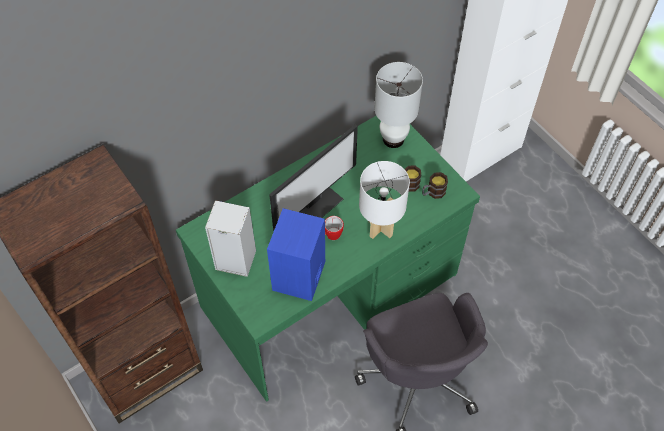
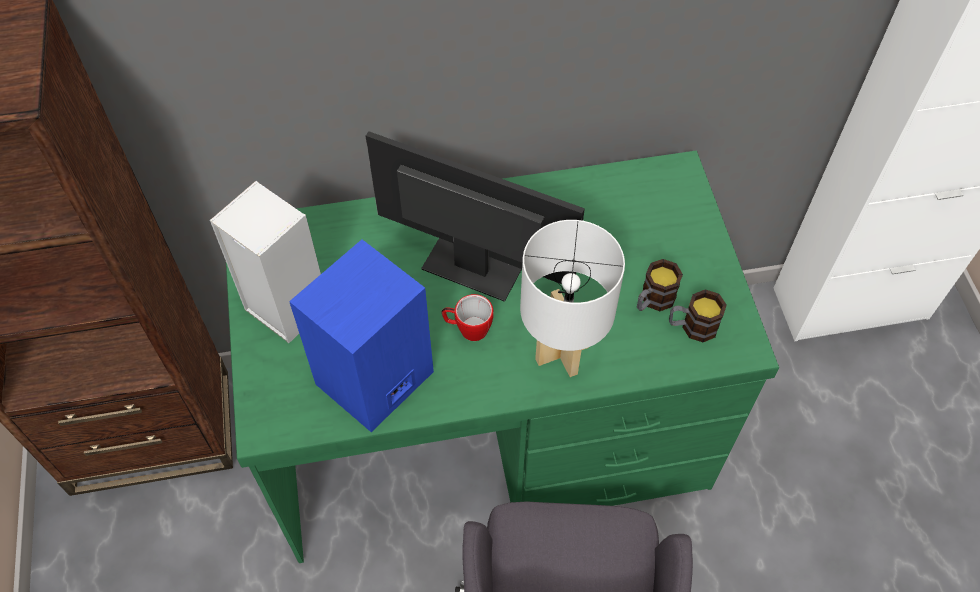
camera: 25 degrees right, 0 degrees up
(315, 204) = (472, 265): monitor -> monitor turned 135 degrees counterclockwise
(393, 139) = (667, 205): white table lamp -> none

